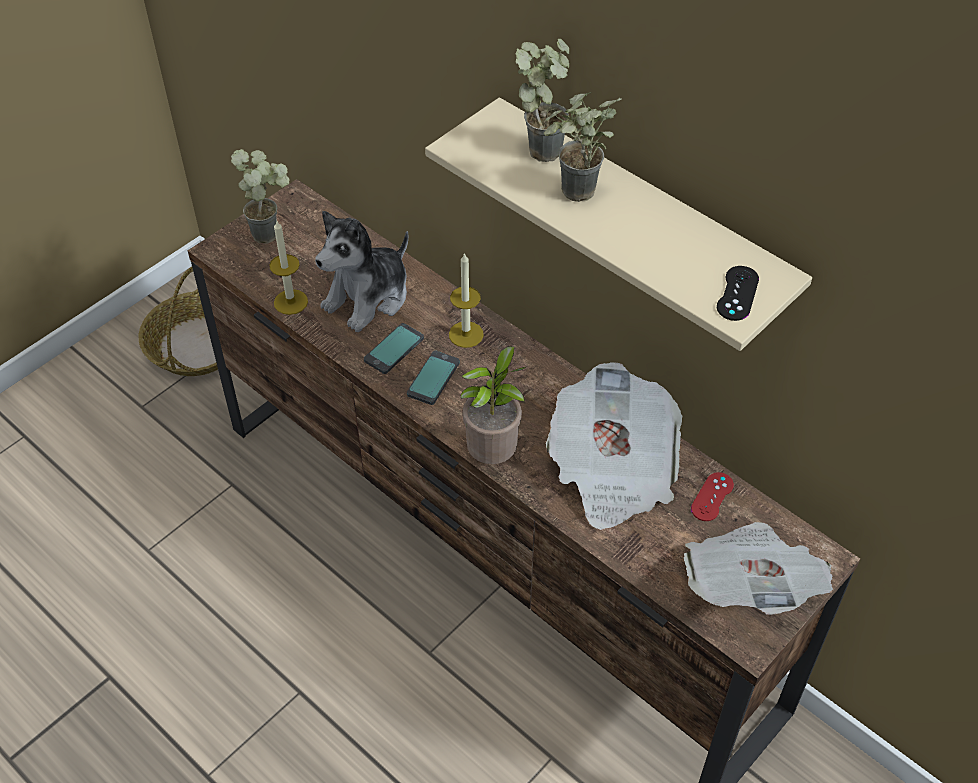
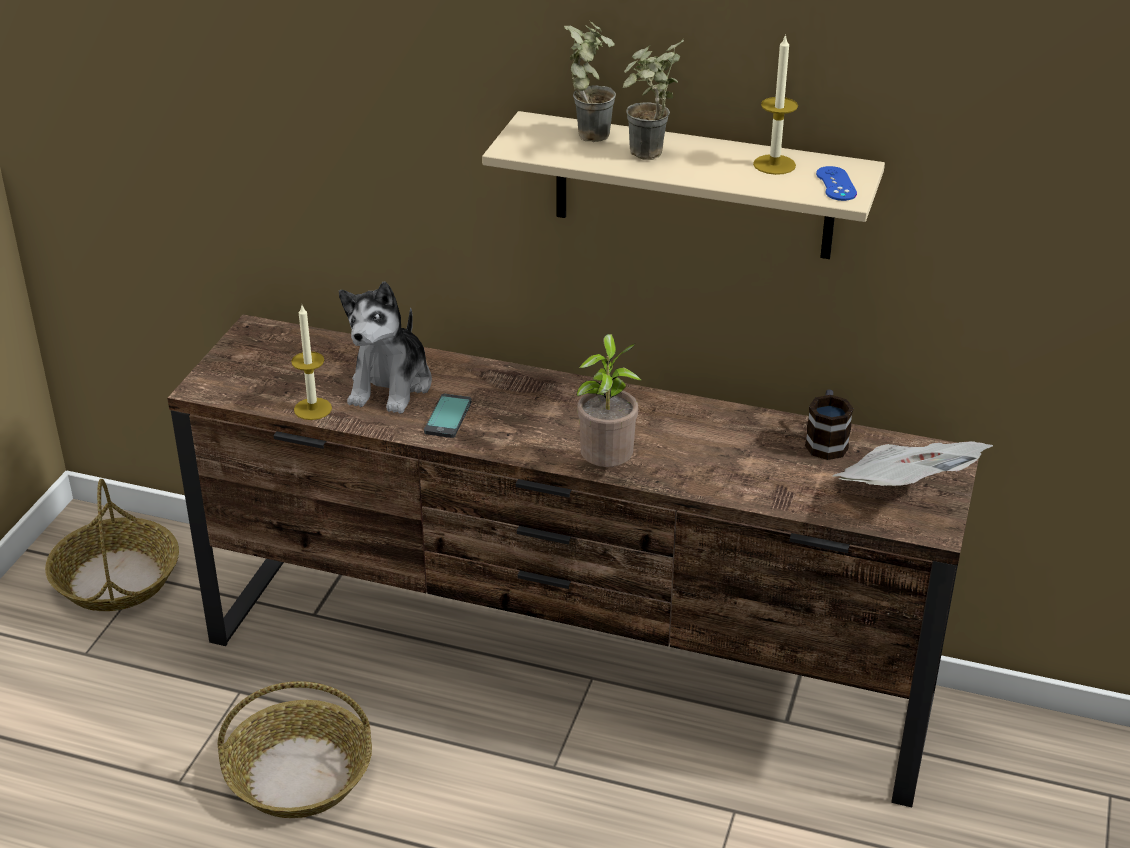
camera: 25 degrees left, 15 degrees down
(234, 580) = (298, 775): none -> basket
(271, 232) = (249, 360): potted plant -> none
(433, 378) = (504, 428): phone -> none
(466, 334) = (510, 387): candle -> candle (774, 164)
(612, 470) = (724, 448): newspaper -> none
(712, 497) = (826, 441): red game controller -> mug
(737, 293) = (836, 184): black game controller -> blue game controller

